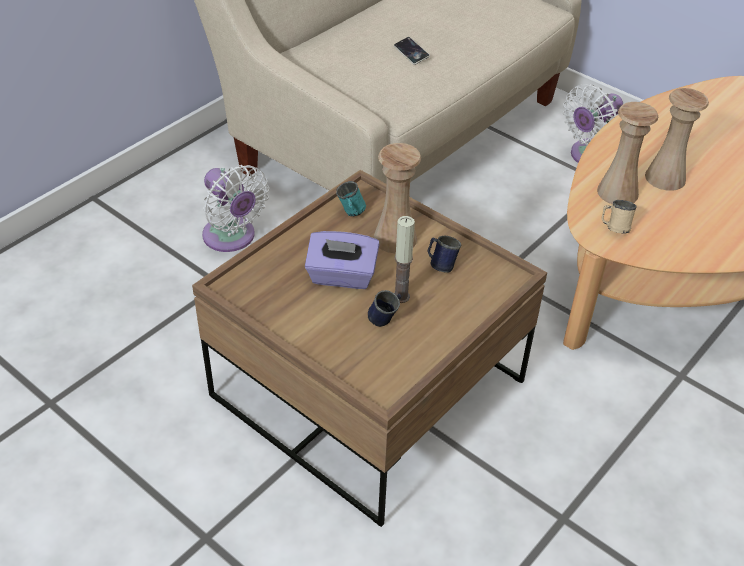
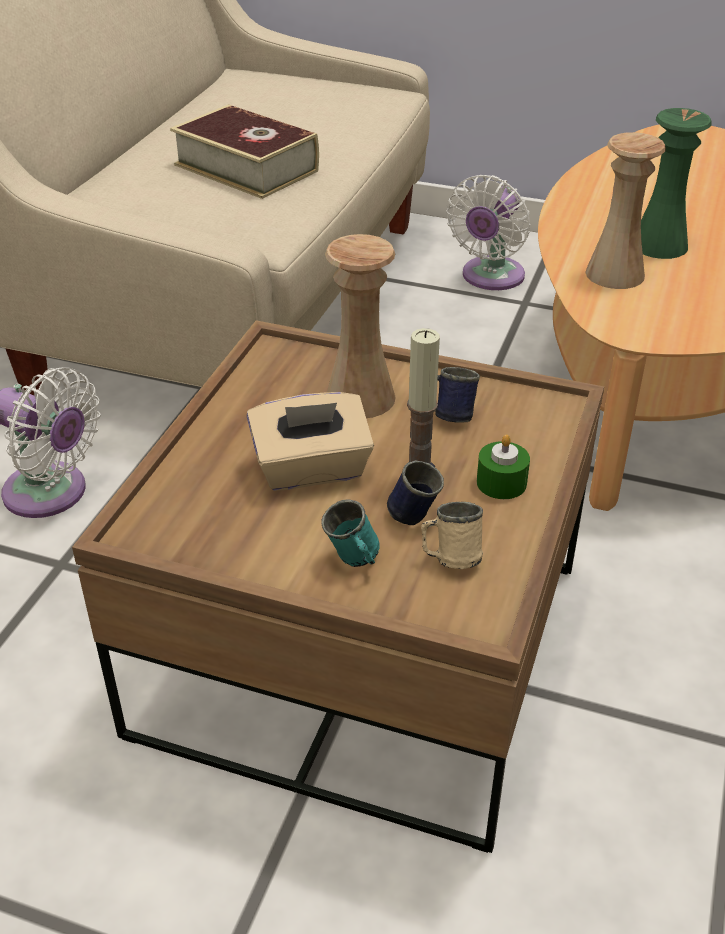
camera: 20 degrees left, 5 degrees down
(341, 276) = (312, 470): purple tissue box -> beige tissue box
(351, 214) = (275, 381): turquoise mug -> turquoise mug (355, 562)
(411, 53) = (246, 168): phone -> book
(445, 316) = (501, 482): none -> green candle
(614, 228) = (641, 315): beige mug -> beige mug (450, 559)
(665, 178) = (659, 245): beige vase -> green vase

